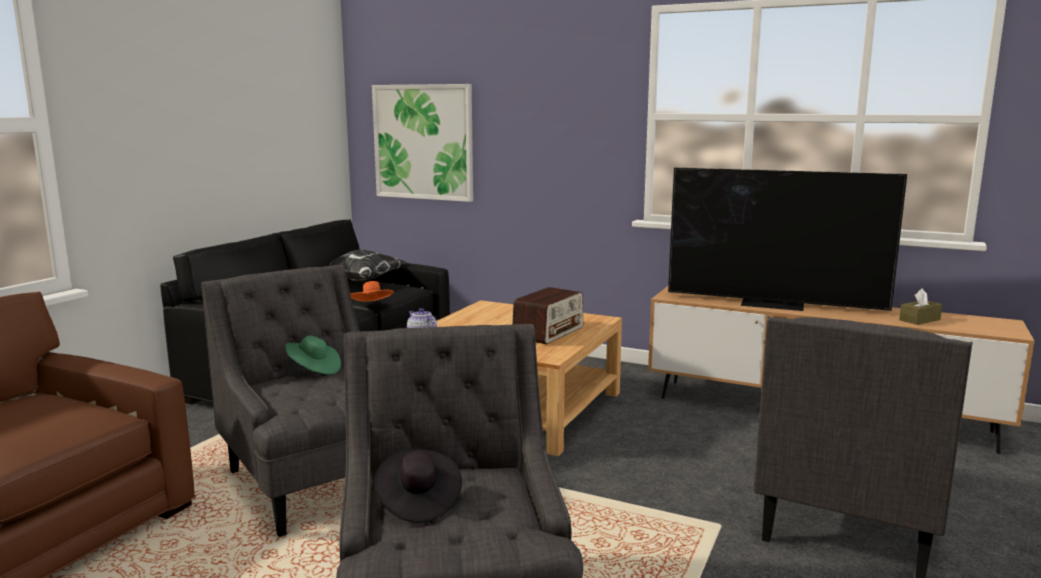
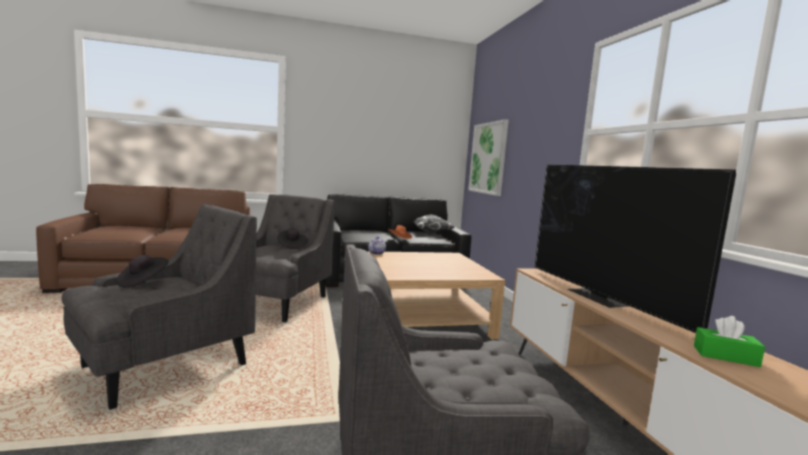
camera: 50 degrees right, 5 degrees down
(314, 369) = (292, 246): green hat -> black hat
(548, 332) = (434, 270): radio -> none
(919, 320) = (725, 356): brown tissue box -> green tissue box

